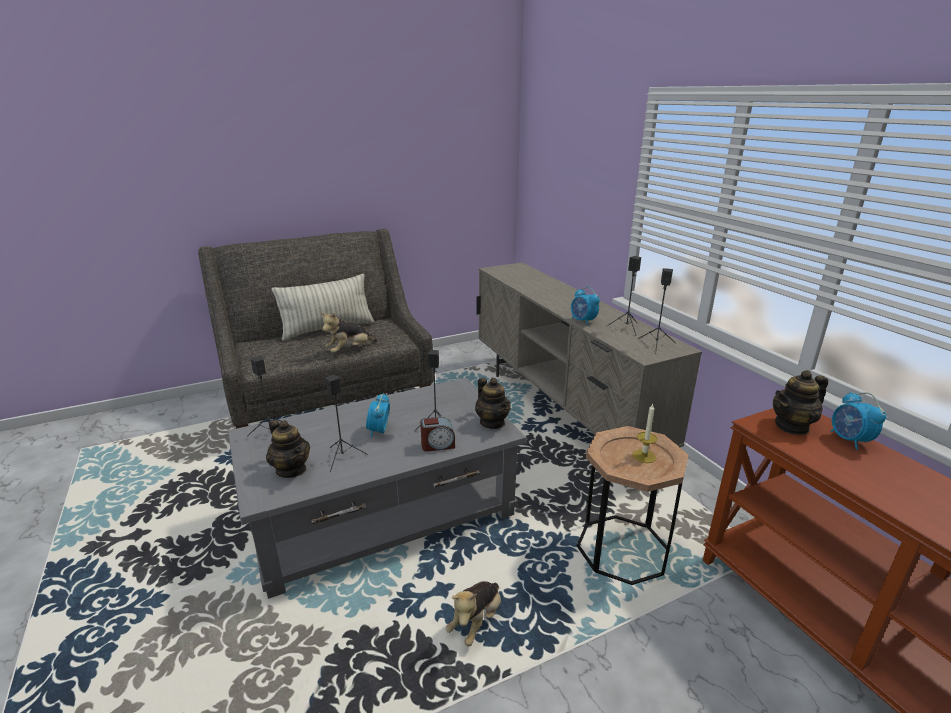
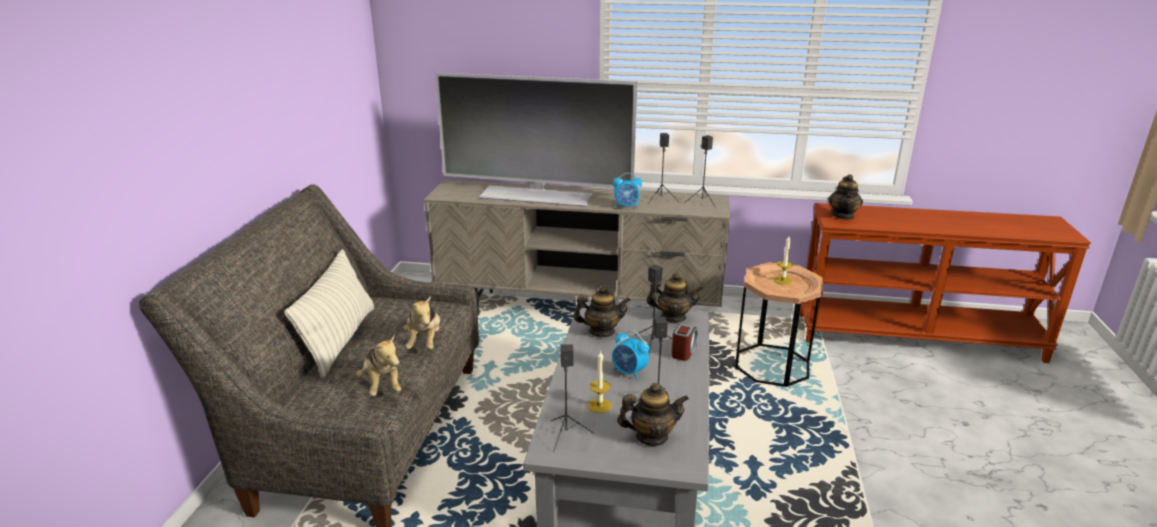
camera: 55 degrees left, 0 degrees up
(319, 434) = (599, 405): none -> candle
(430, 400) = (601, 331): none -> teapot
(476, 621) = (797, 460): plush toy -> plush toy (382, 385)
(545, 290) = (536, 195): none -> television
(849, 440) = (869, 210): alarm clock -> none

